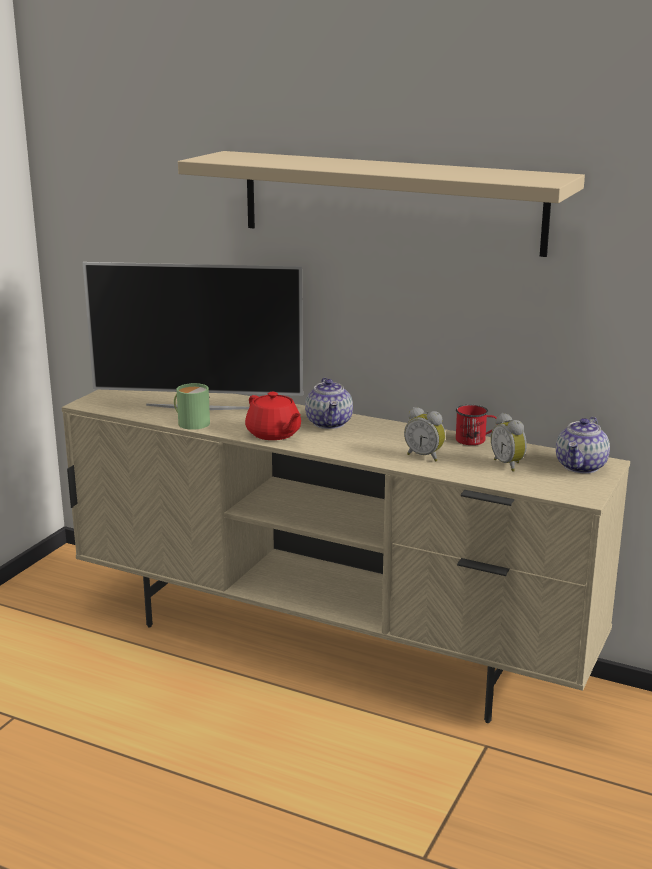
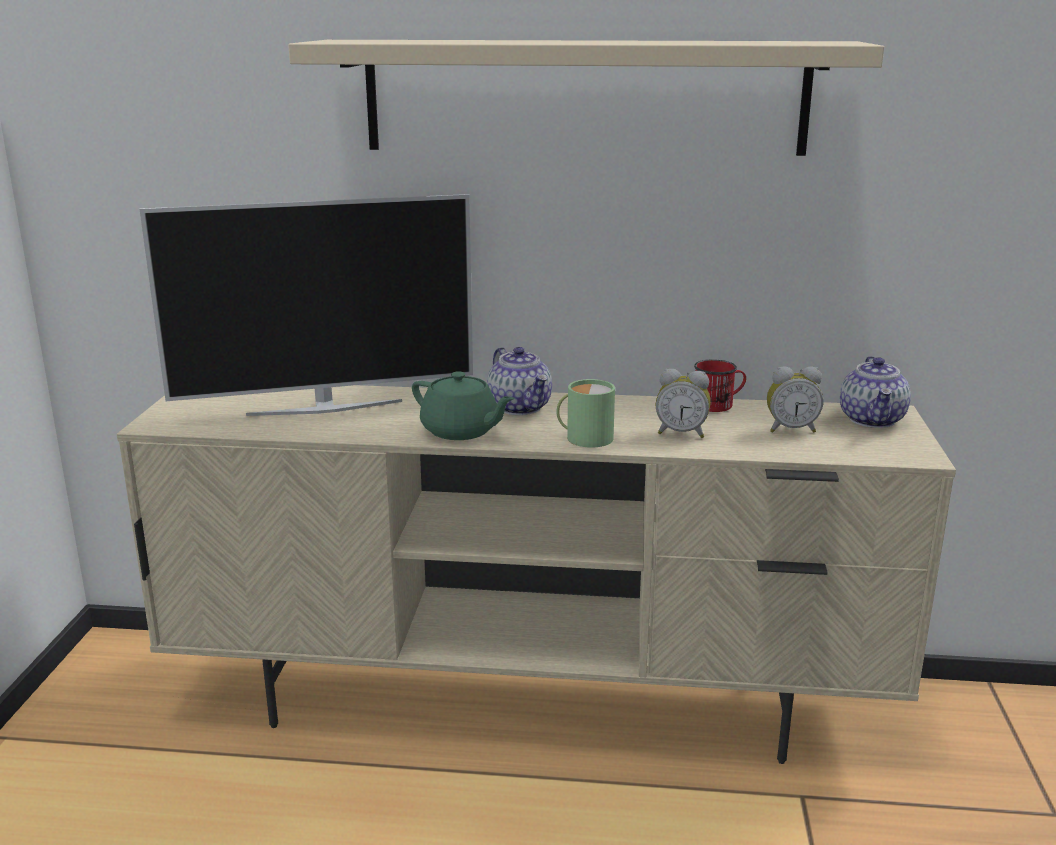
camera: 20 degrees left, 0 degrees up
(191, 423) = (332, 431): green mug -> green mug (584, 437)
(274, 434) = (461, 431): red teapot -> green teapot
(509, 464) = (791, 429): alarm clock -> alarm clock turned 45 degrees counterclockwise

